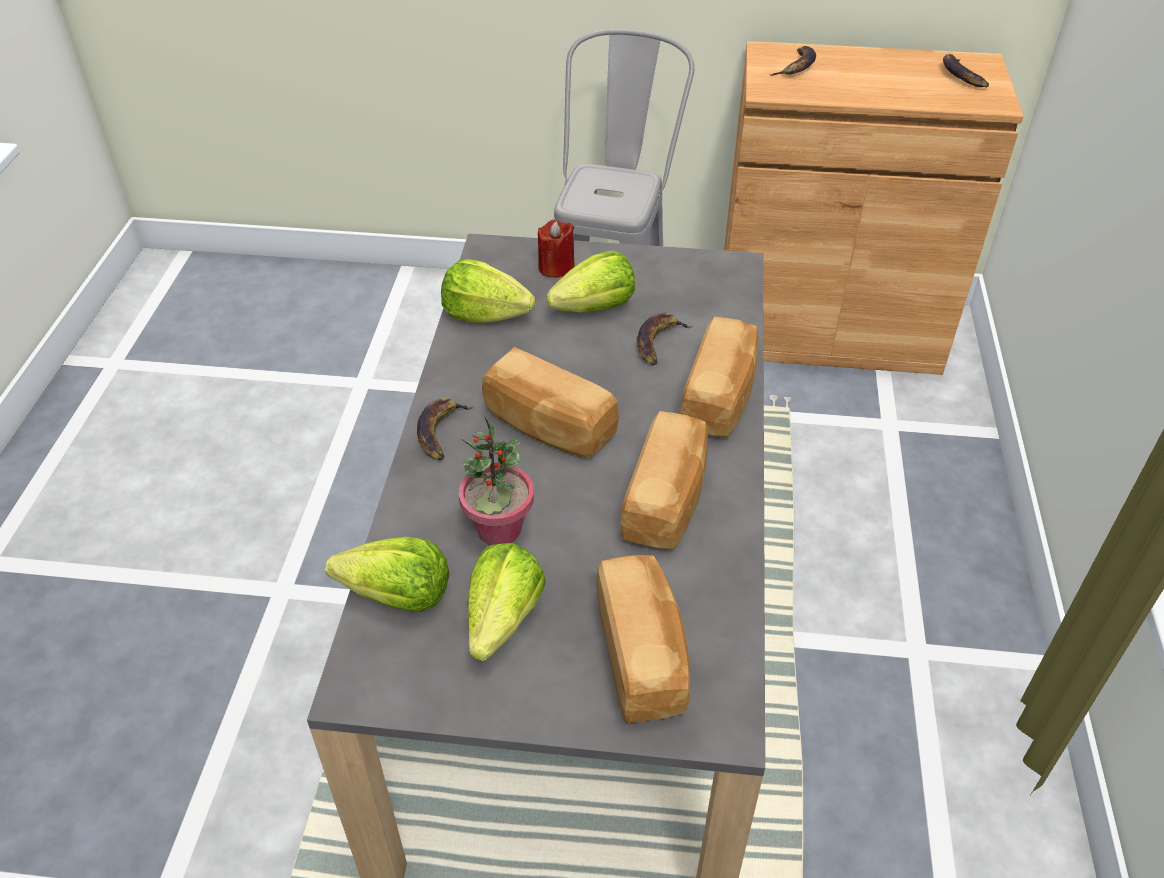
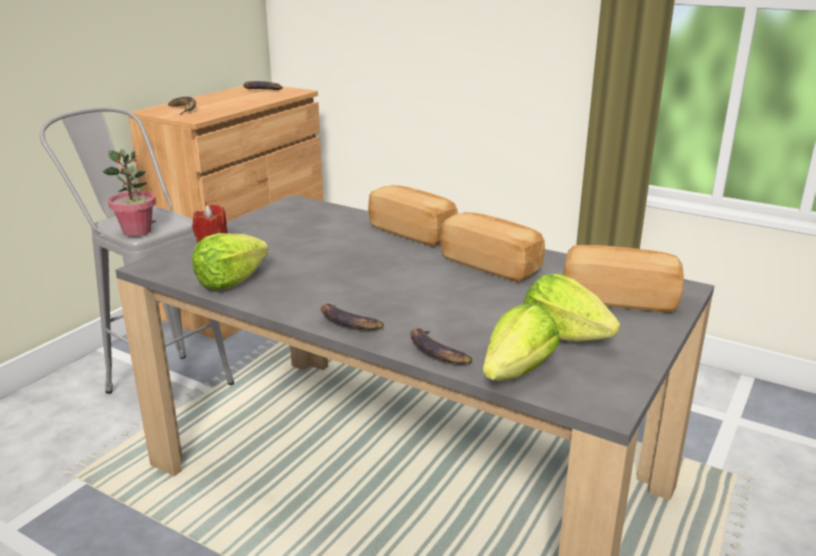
camera: 65 degrees left, 20 degrees down
(499, 530) = (475, 321): potted plant -> potted plant (137, 231)
(548, 426) = (384, 284): bread -> none
(595, 308) = (277, 246): lettuce -> none
(658, 342) = (339, 236): banana -> banana (436, 352)

